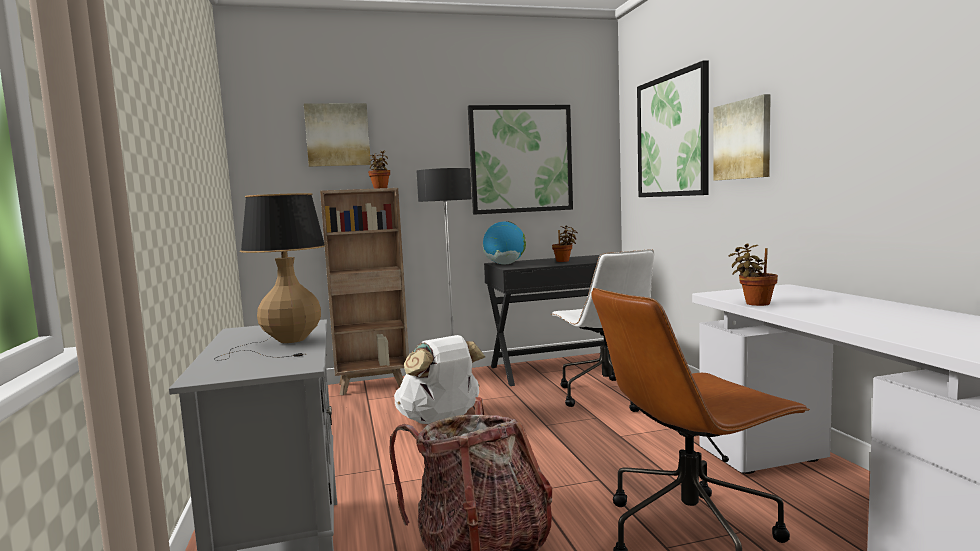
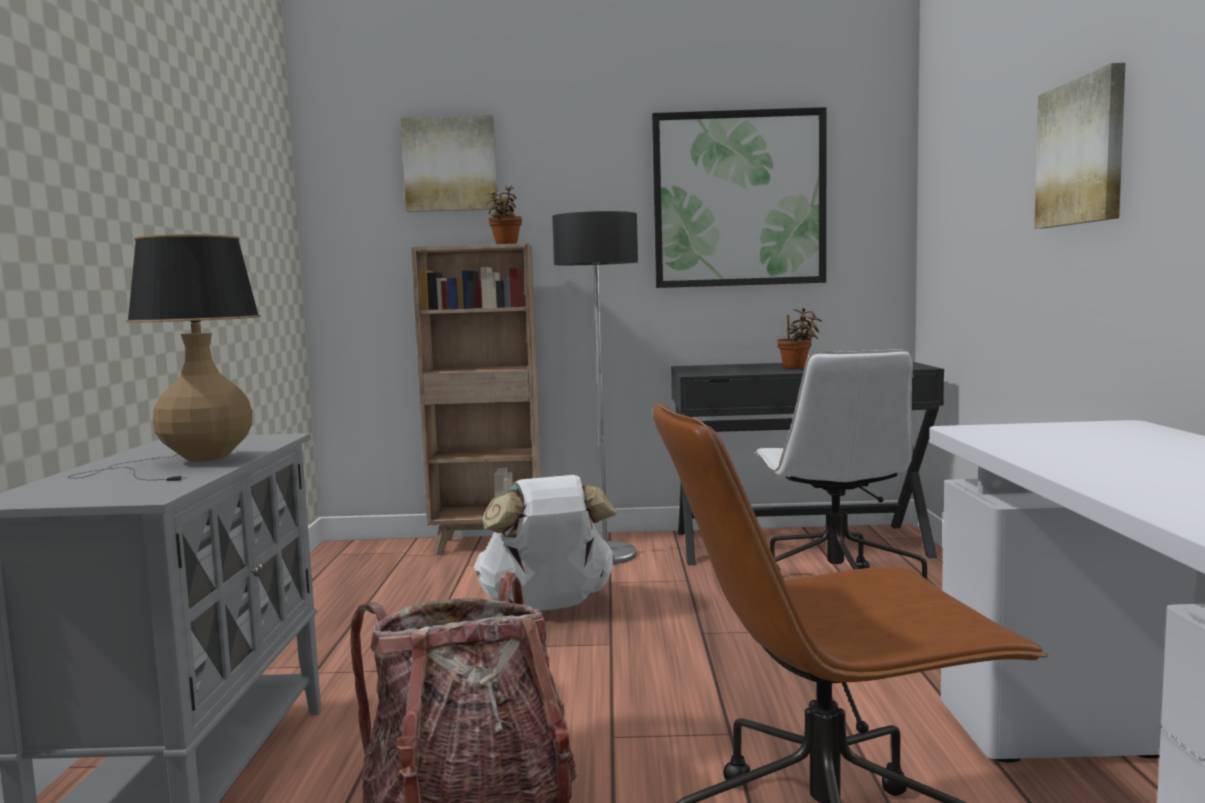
camera: 15 degrees right, 0 degrees up
(505, 264) = (698, 369): globe -> none
(672, 136) = (984, 153): picture -> none
(754, 303) = (1014, 449): potted plant -> none

